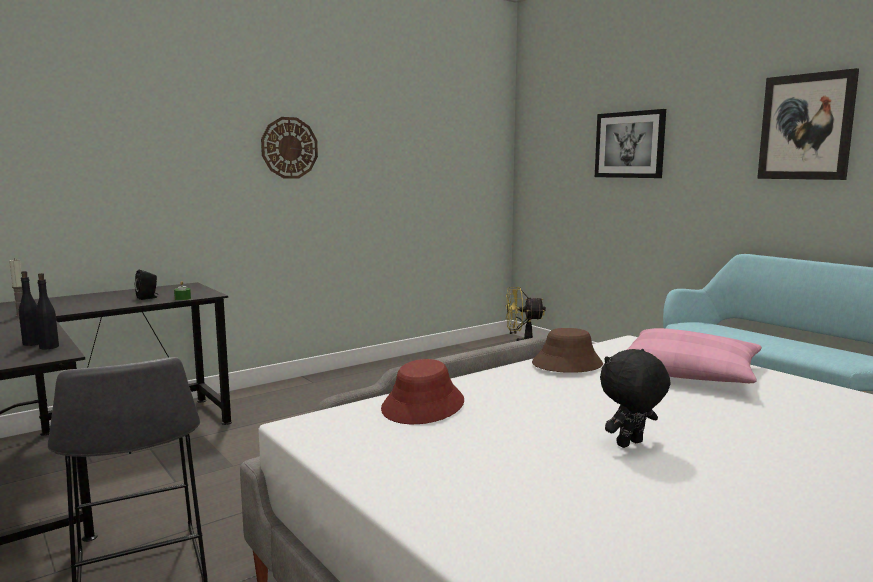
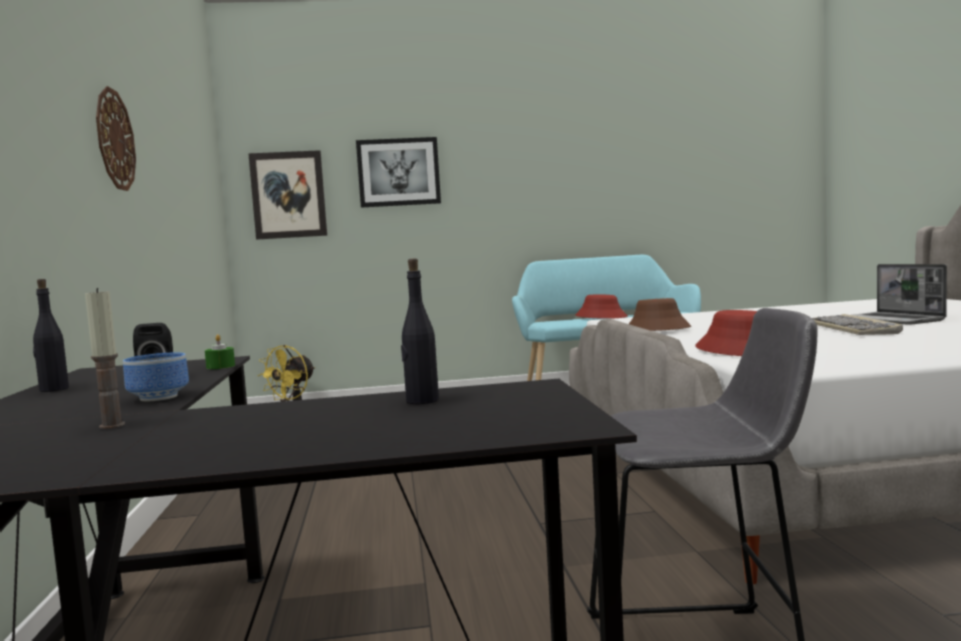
camera: 60 degrees left, 5 degrees down
(49, 347) = (468, 392): black bottle -> black bottle (53, 389)
(89, 308) = (158, 397): none -> bowl
(630, 444) = (851, 329): black plush toy -> keyboard
(689, 373) = (706, 318): pink pillow -> none
(759, 337) = (601, 317): none -> red hat
(763, 467) = (894, 320): none -> laptop
(806, 127) = (564, 155): picture -> picture (288, 195)

